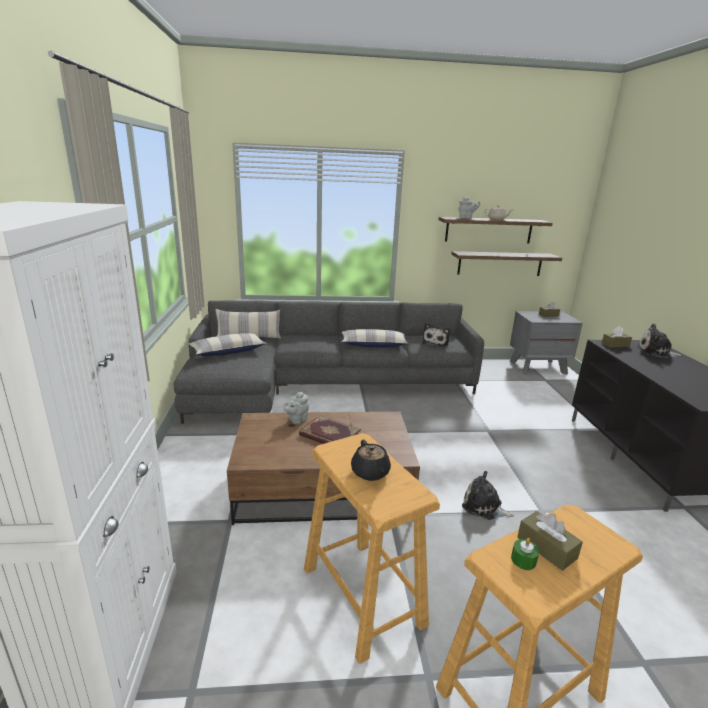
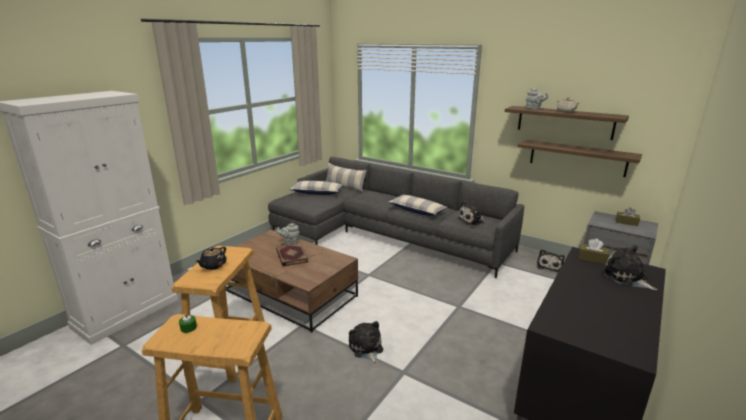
camera: 40 degrees right, 0 degrees up
(492, 371) = (549, 266): none -> plush toy
(546, 548) = (209, 330): brown tissue box -> none

